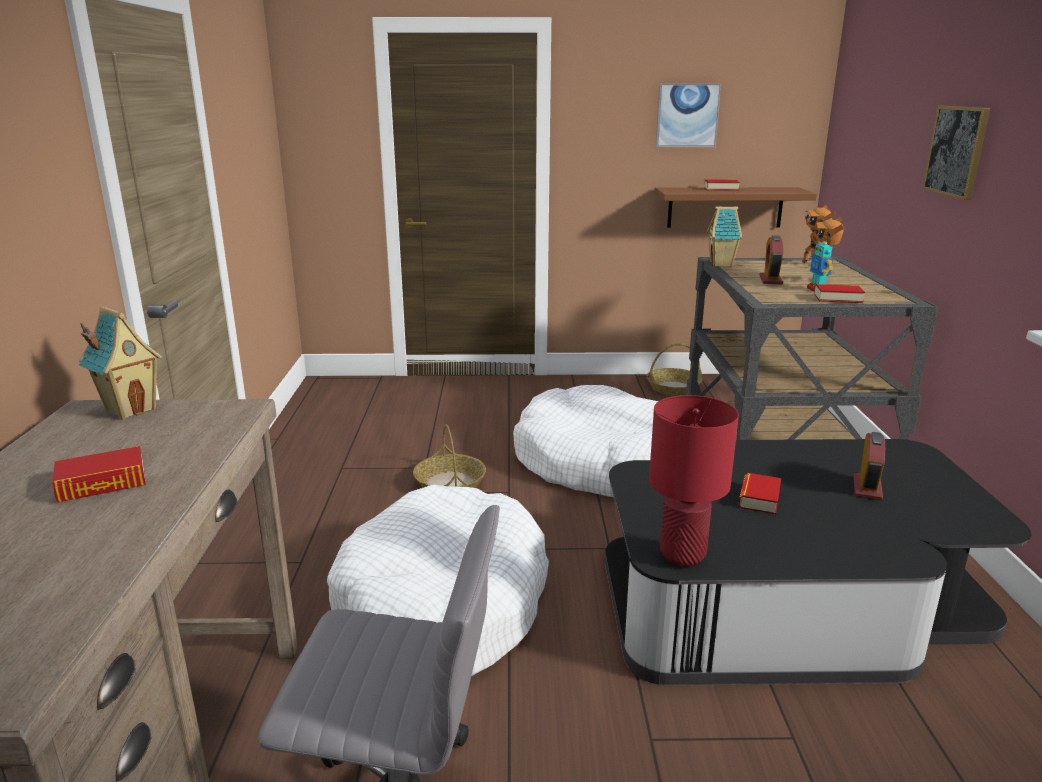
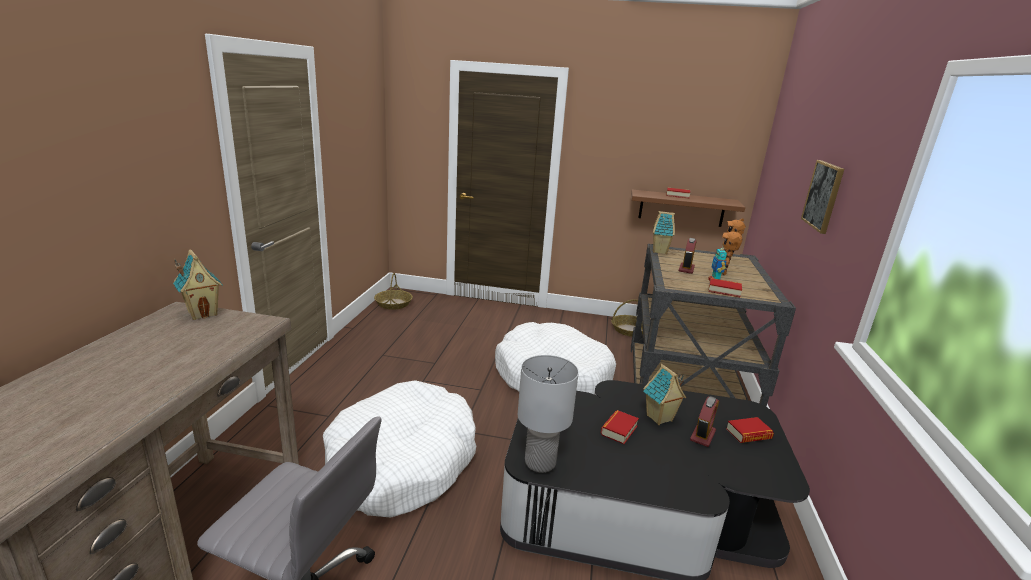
camera: 10 degrees right, 0 degrees up
(102, 483) = (150, 363): book -> book (748, 434)
(450, 483) = (445, 377): basket -> basket (393, 304)
(682, 558) = (539, 465): red table lamp -> grey table lamp
(687, 115) = (659, 142): picture -> none
(802, 477) = (659, 418): none -> toy house

